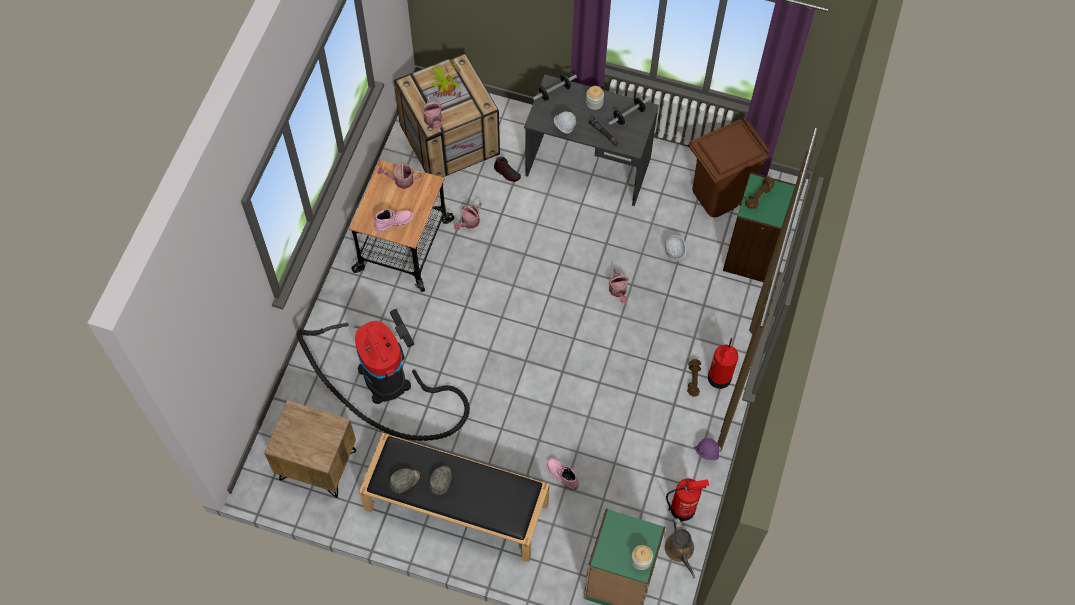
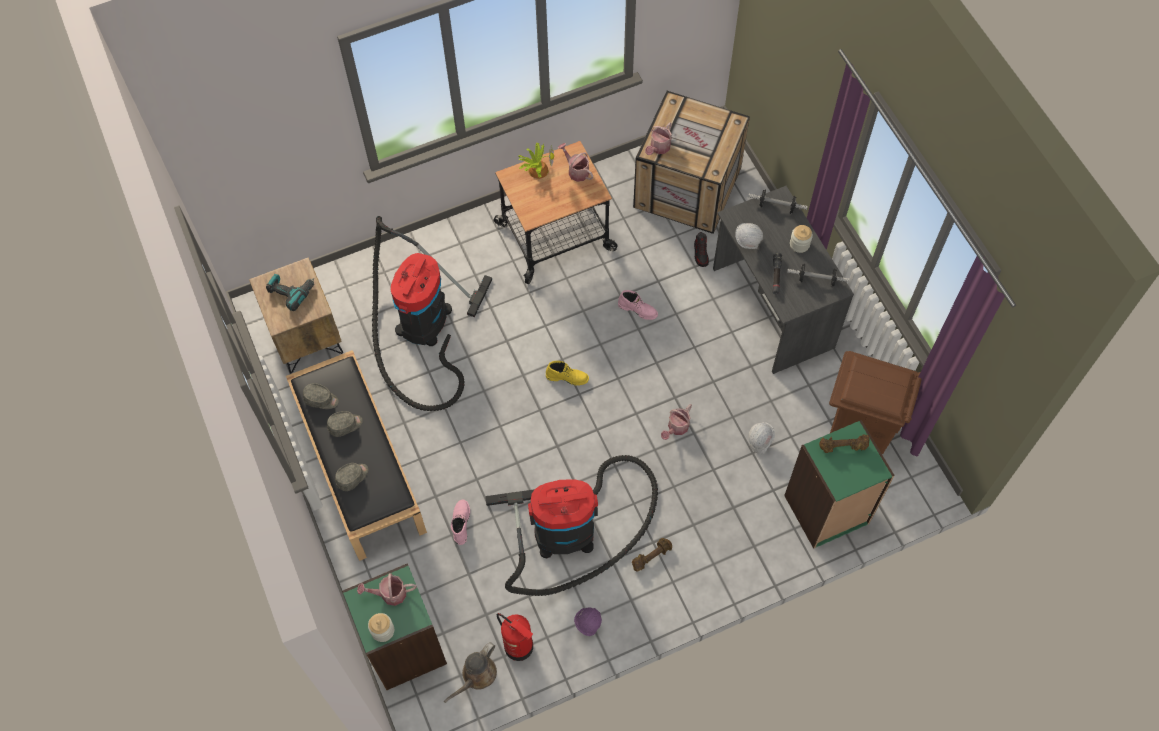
camera: 50 degrees right, 0 degrees up
(304, 432) = (291, 291): none -> power drill
(394, 222) = (533, 197): pink boot -> pink boot (638, 309)
(445, 86) = (700, 130): potted plant -> potted plant (537, 169)
(469, 223) = (624, 265): watering can -> watering can (389, 594)
(486, 506) = (352, 477): none -> grey cap
(518, 324) = (567, 377): none -> yellow boot
(631, 411) = (571, 530): none -> vacuum cleaner
(719, 378) = (674, 577): fire extinguisher -> none

